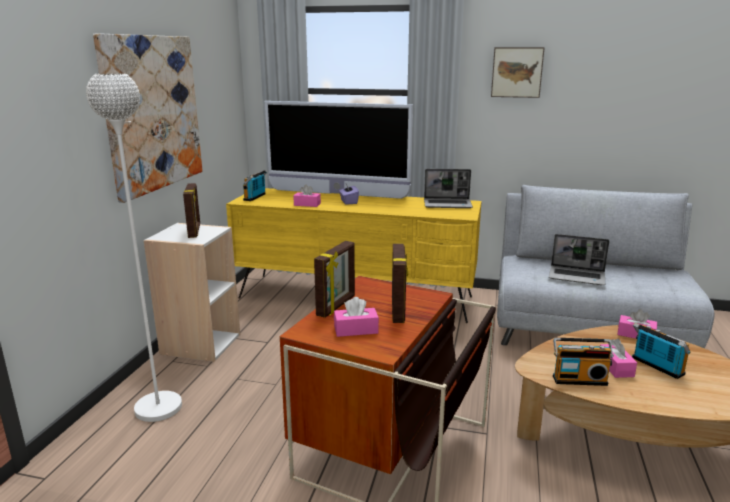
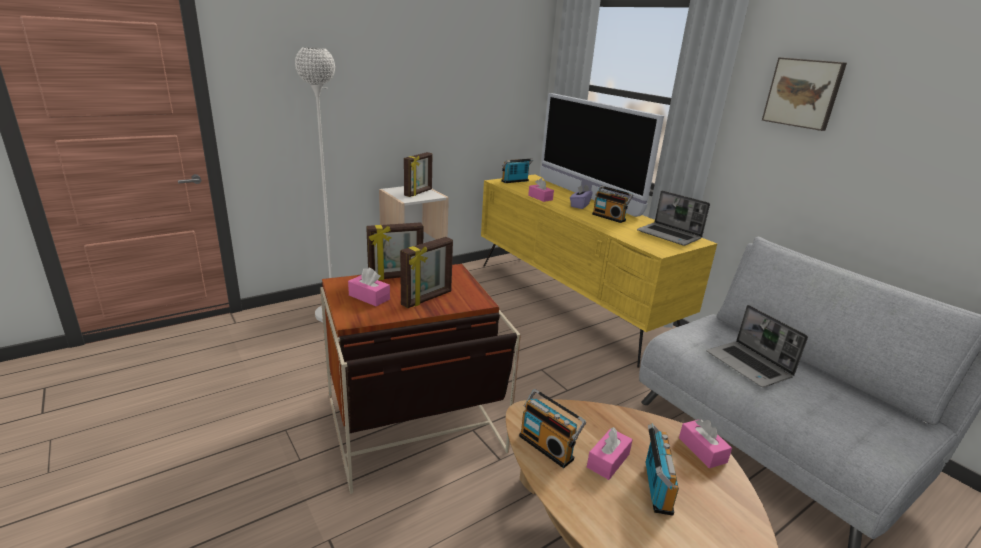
camera: 40 degrees right, 5 degrees up
(153, 113) = (413, 88): picture -> none
(387, 204) = (609, 217): none -> radio

